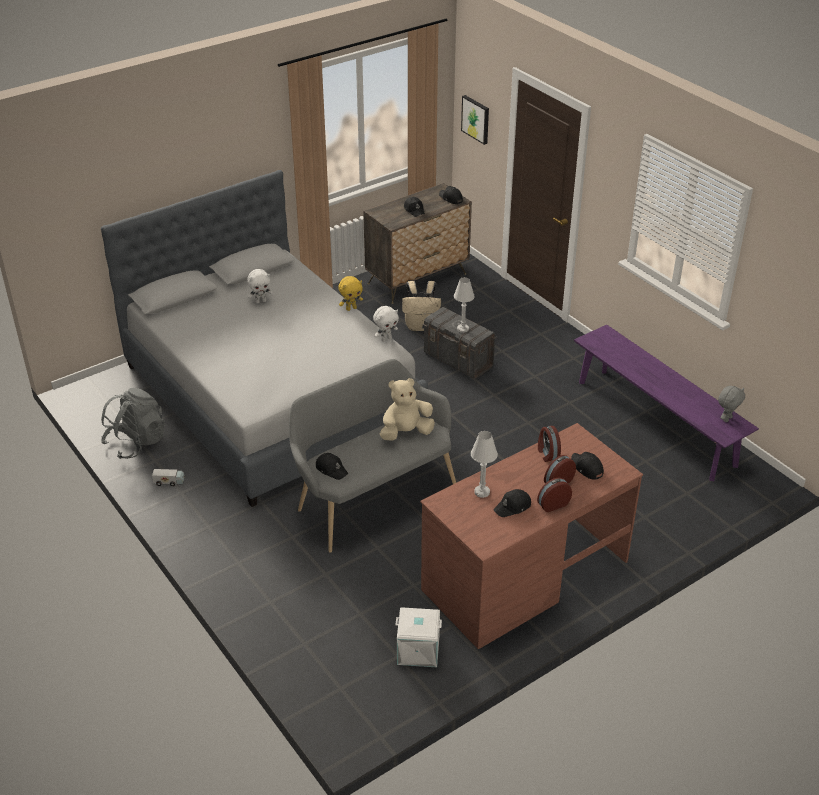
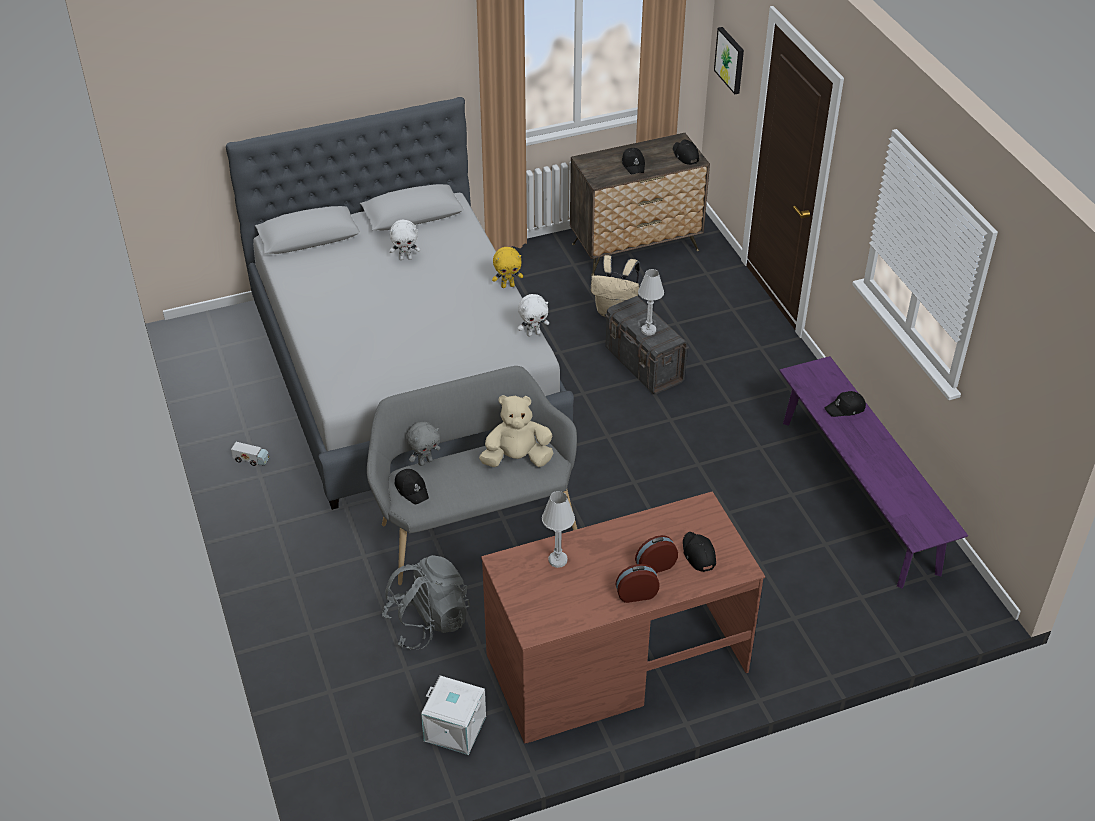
camera: 15 degrees right, 5 degrees up
(136, 442) = (232, 403): grey backpack -> grey backpack (428, 622)
(513, 507) = (586, 587): black cap -> black cap (845, 408)
(547, 454) = (658, 525): alarm clock -> none
(726, 419) = (931, 514): grey plush toy -> grey plush toy (425, 461)

